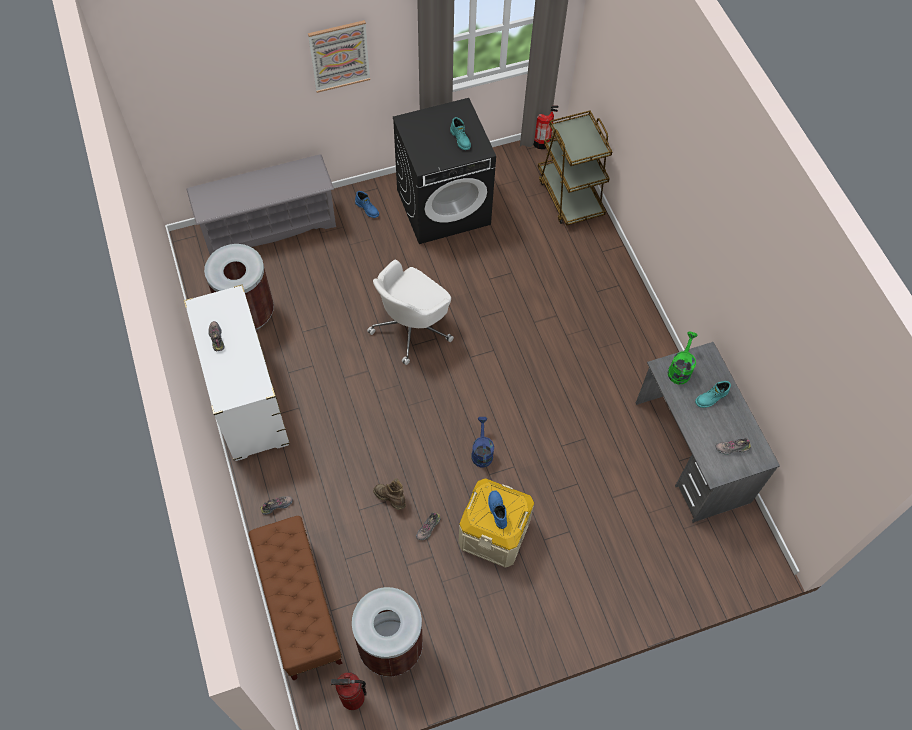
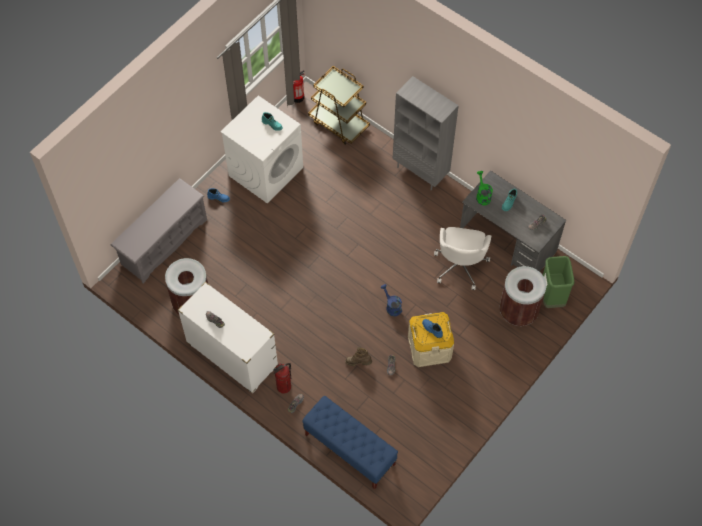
camera: 30 degrees left, 0 degrees up
(299, 606) = (349, 449): brown bench -> blue bench
(339, 56) = (182, 111): picture -> none
(352, 698) = (413, 478): fire extinguisher -> fire extinguisher (284, 387)
(390, 646) = (414, 440): brown trash can -> brown trash can (518, 311)
(412, 327) = (300, 257): white office chair -> white office chair (460, 265)
(444, 206) = (266, 171): black washing machine -> white washing machine
(634, 304) = (421, 171): none -> grey bookcase
(705, 561) = (552, 297): none -> green trash can

